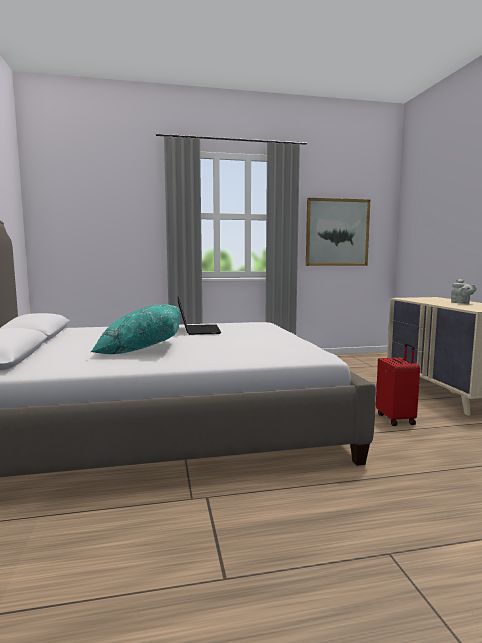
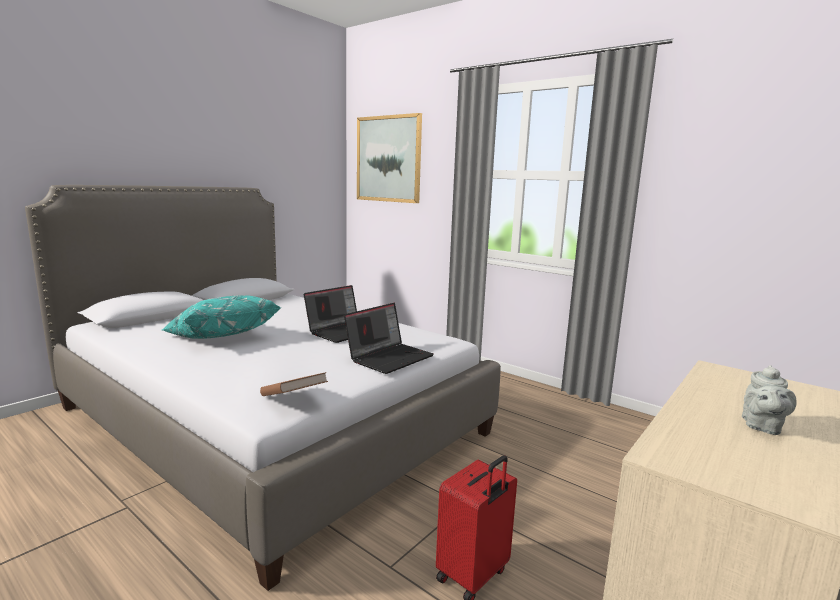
camera: 50 degrees right, 5 degrees up
(270, 331) = (389, 357): none -> laptop
(311, 348) = (293, 400): none -> brown book
(337, 232) = (733, 206): picture -> picture (388, 159)

